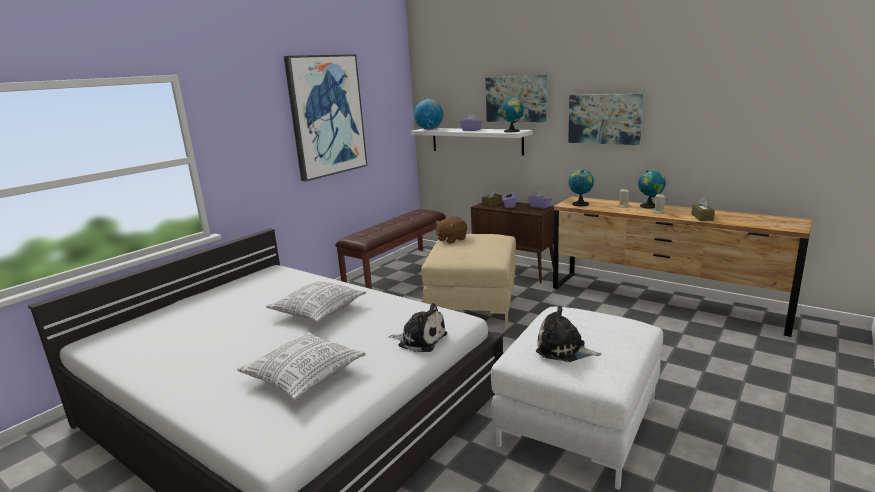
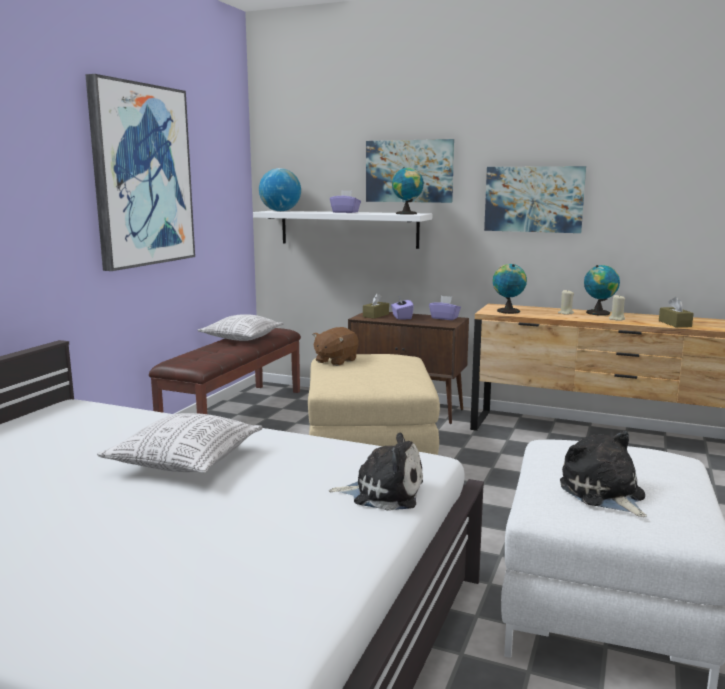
camera: 15 degrees left, 5 degrees down
(305, 376) = (219, 562): pillow -> pillow (242, 338)
(564, 350) = (604, 493): plush toy -> plush toy turned 60 degrees clockwise

